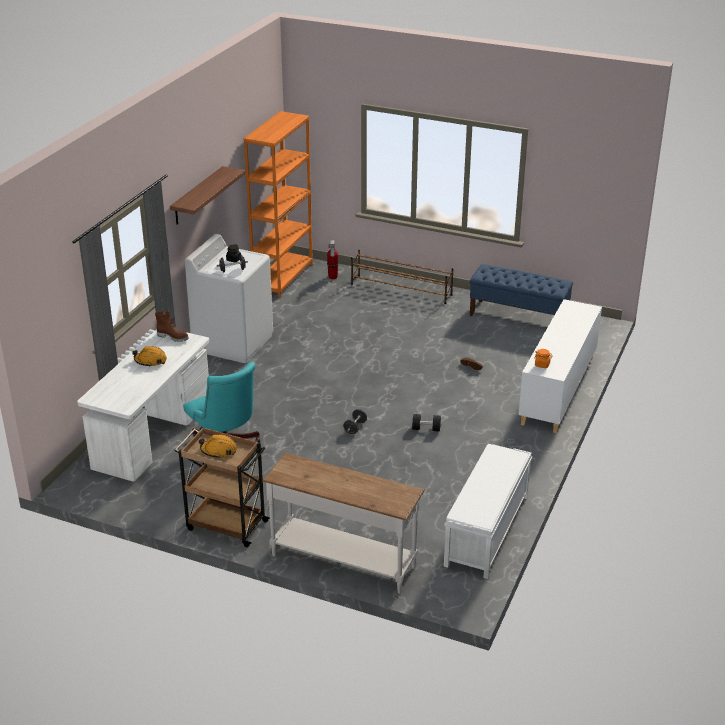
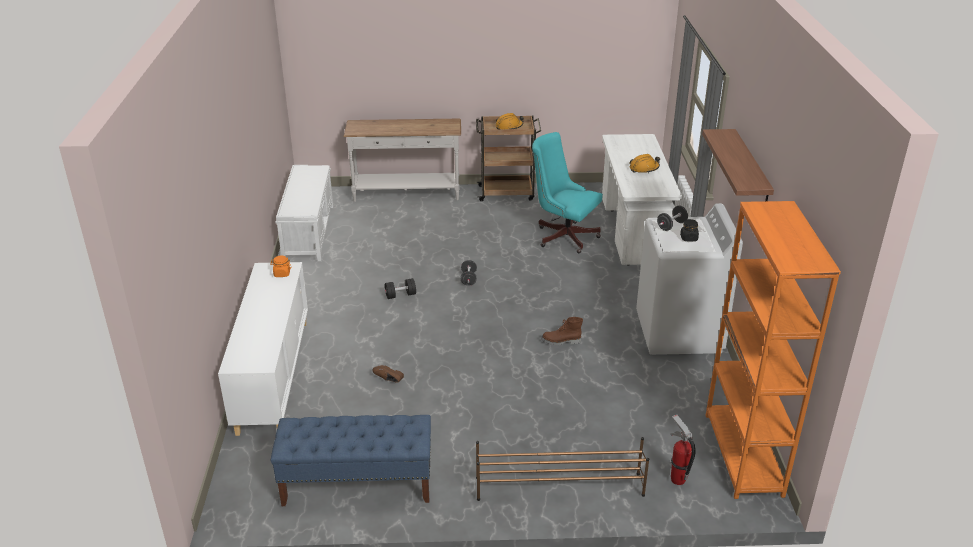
camera: 155 degrees right, 0 degrees up
(173, 337) = (655, 190): brown boot -> brown boot (561, 341)

